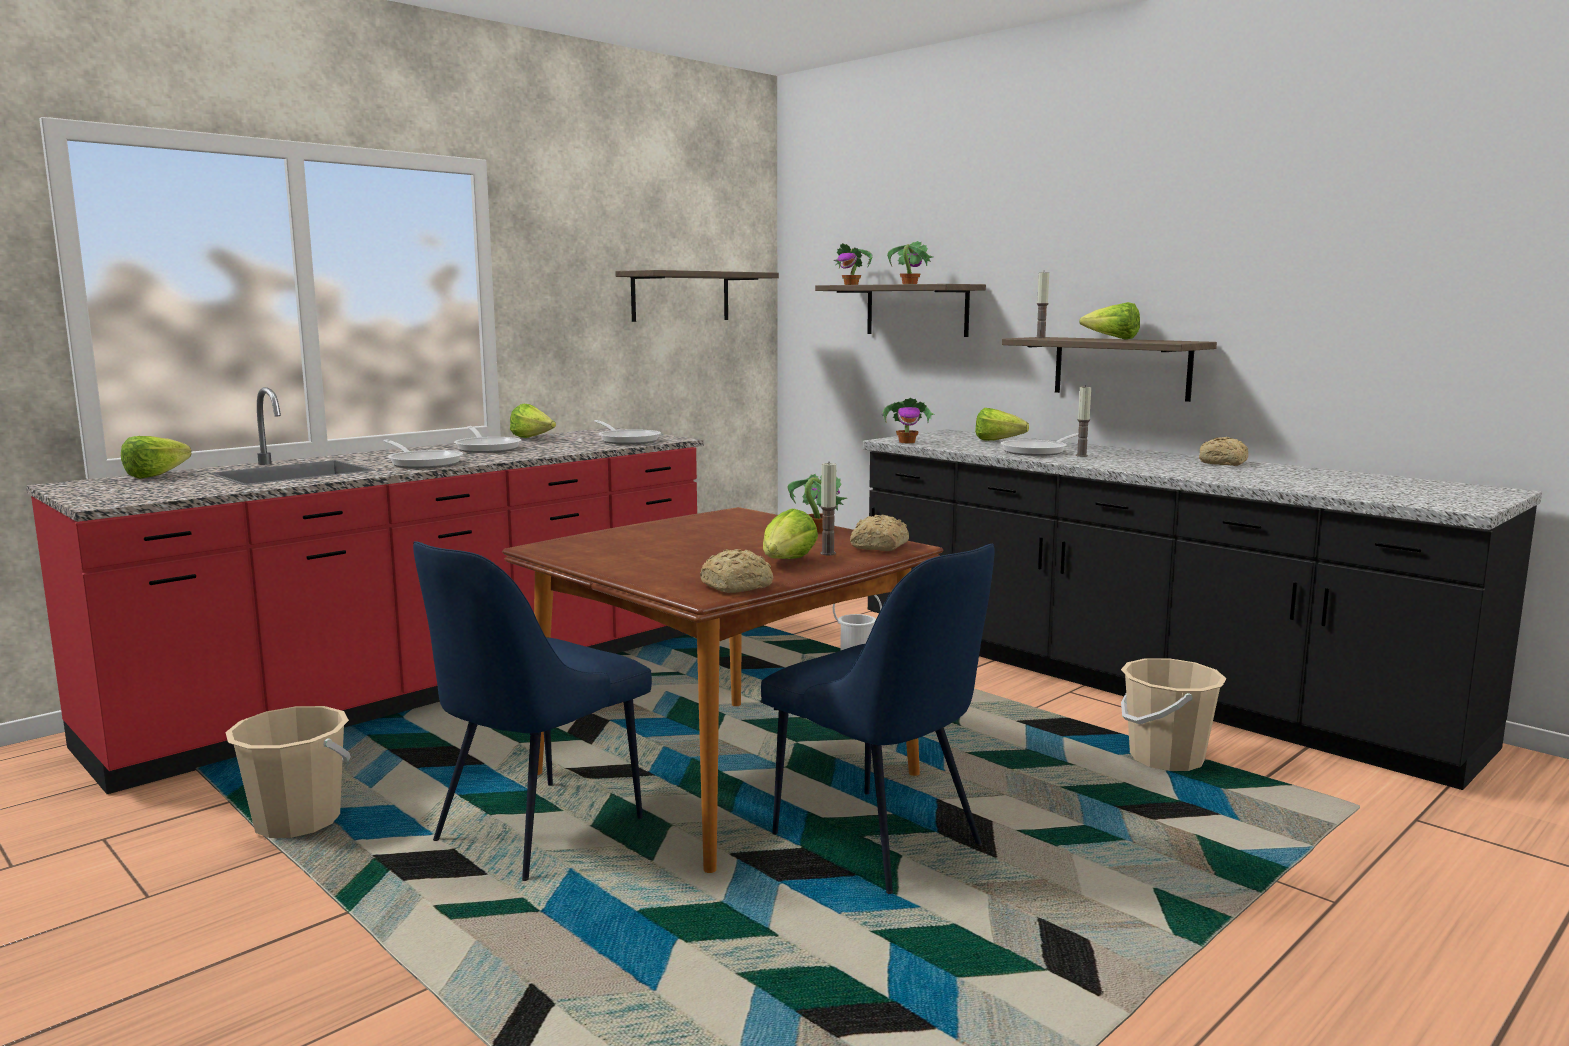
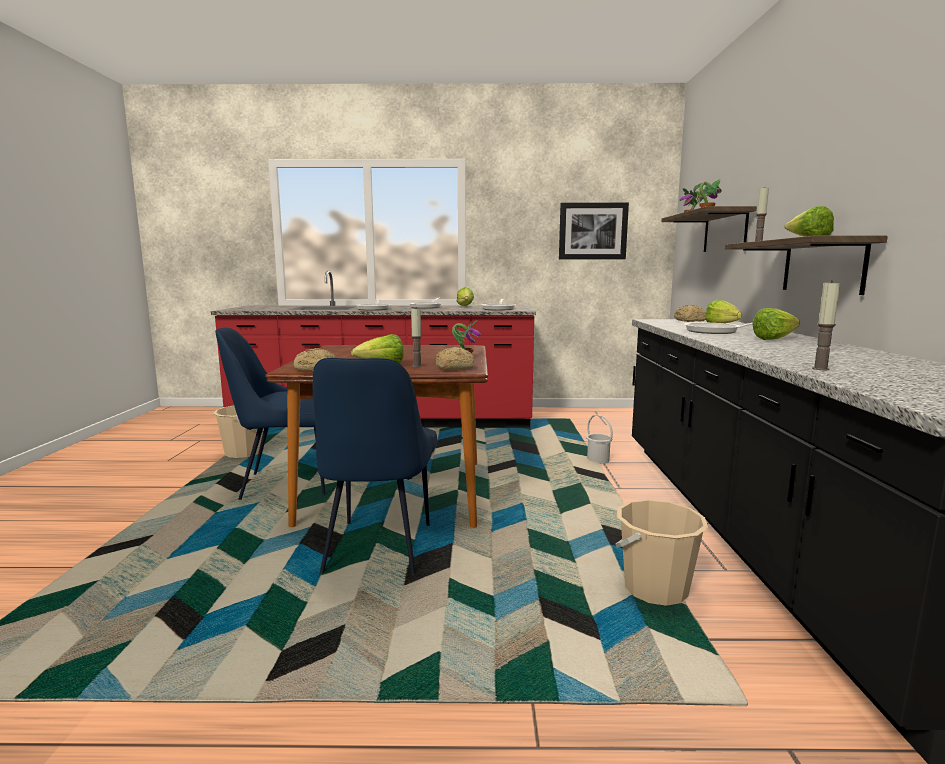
camera: 45 degrees right, 0 degrees up
(162, 475) = (288, 305): lettuce -> lettuce (778, 339)
(680, 296) = (592, 231): shelf -> picture
(907, 442) = (653, 321): potted plant -> none
(1081, 455) = (737, 336): candle -> candle (820, 369)
(1224, 463) = (848, 351): bread -> bread (690, 321)

